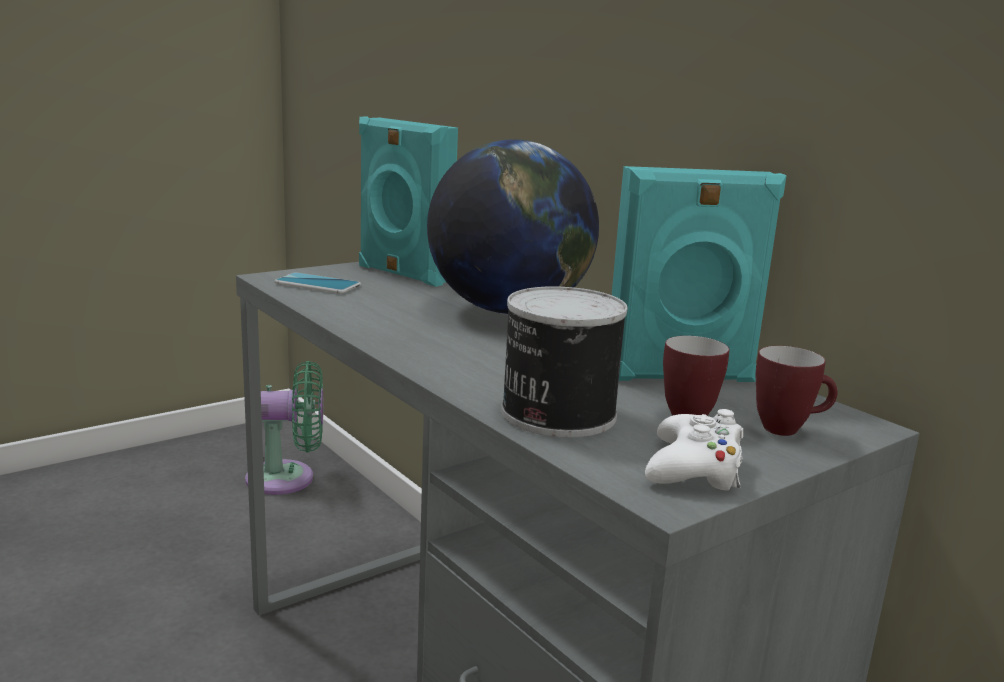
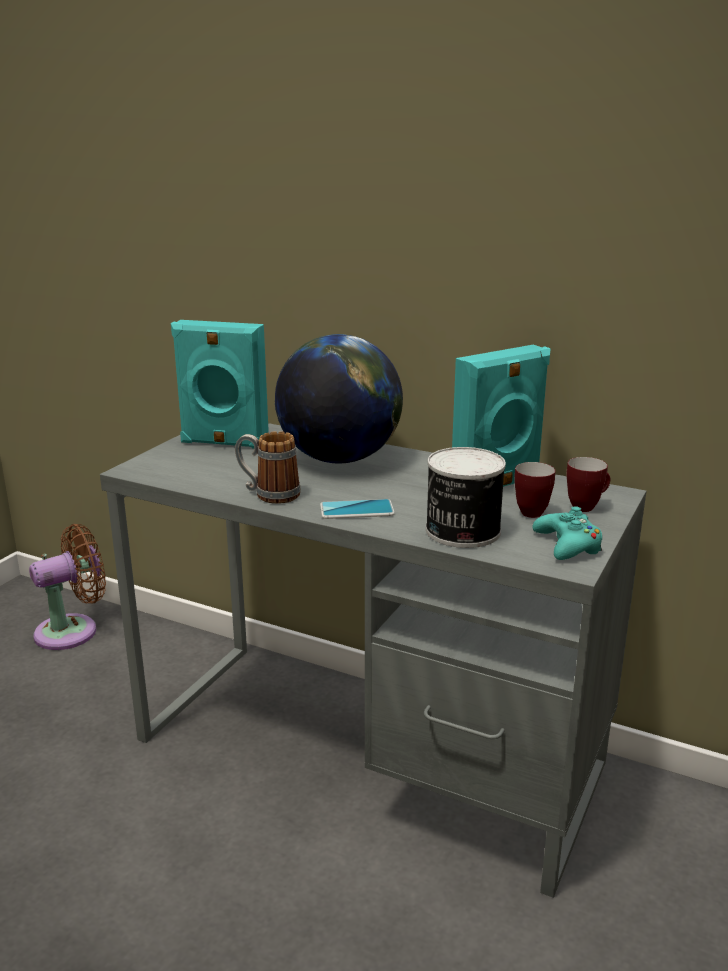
camera: 25 degrees left, 5 degrees up
(288, 478) = (73, 631): green fan -> brown fan
(318, 284) = (177, 468): phone -> phone (357, 510)
(374, 325) = (268, 494): none -> mug
(694, 468) = (568, 545): white game controller -> turquoise game controller

